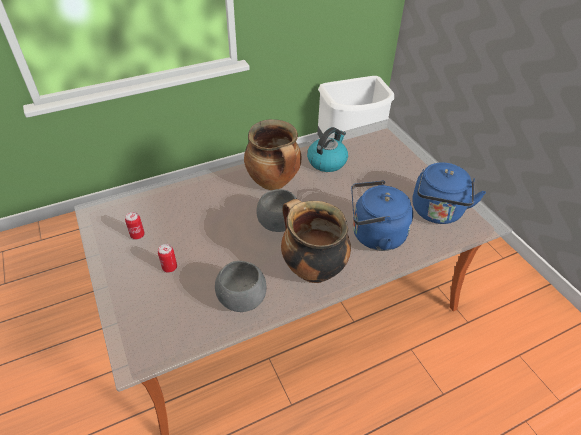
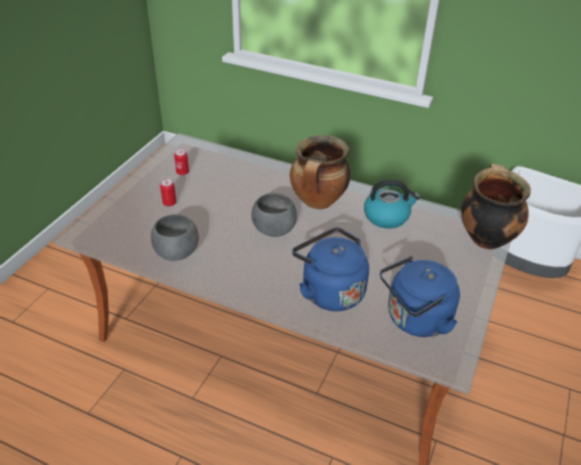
camera: 50 degrees right, 5 degrees down
(312, 269) = (246, 273): cooking pot -> cooking pot (485, 237)

